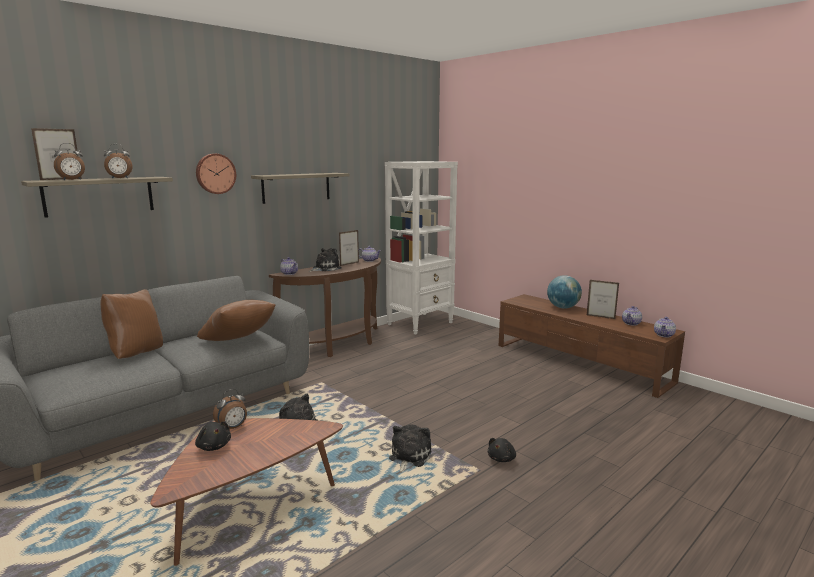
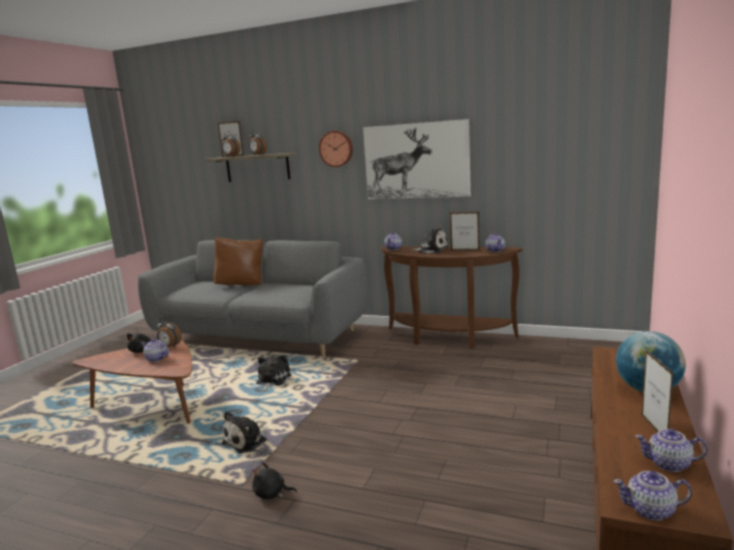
camera: 65 degrees right, 0 degrees up
(239, 341) = (283, 294): brown pillow -> none
(262, 438) = (156, 359): none -> teapot
(296, 187) = (416, 161): shelf -> picture
(408, 457) = (247, 441): plush toy -> plush toy turned 135 degrees clockwise
(420, 323) = (578, 350): white bookcase -> none

